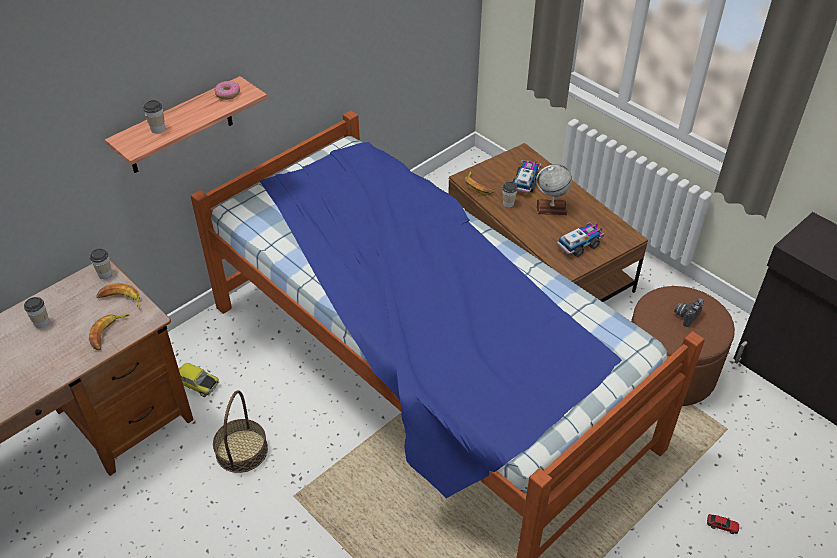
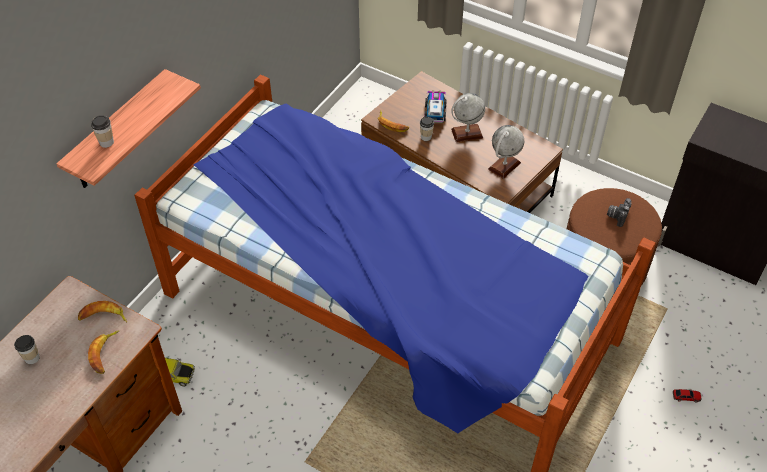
camera: 15 degrees left, 5 degrees up
(105, 274) = (76, 293): cup -> none
(228, 94) = (161, 91): donut -> none
(242, 450) = (240, 430): basket -> none
(580, 245) = (504, 166): toy truck -> globe

